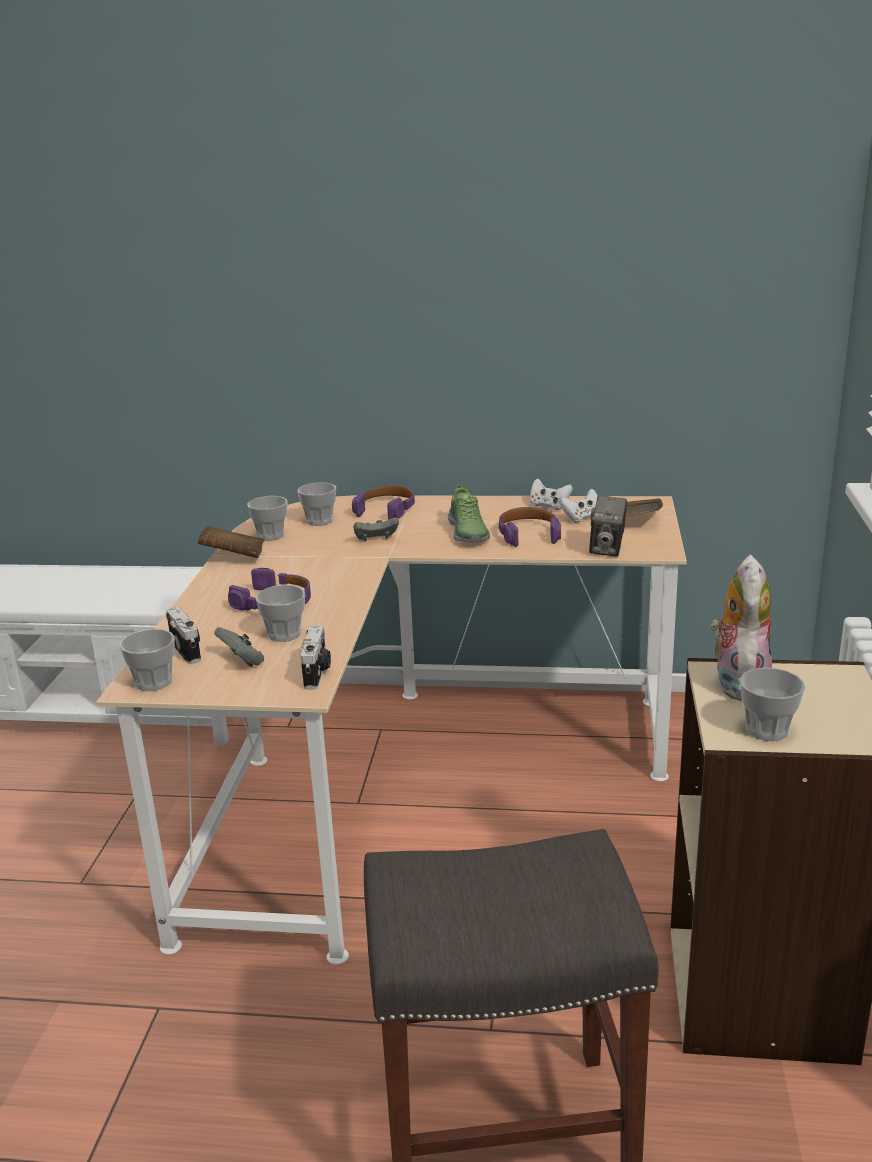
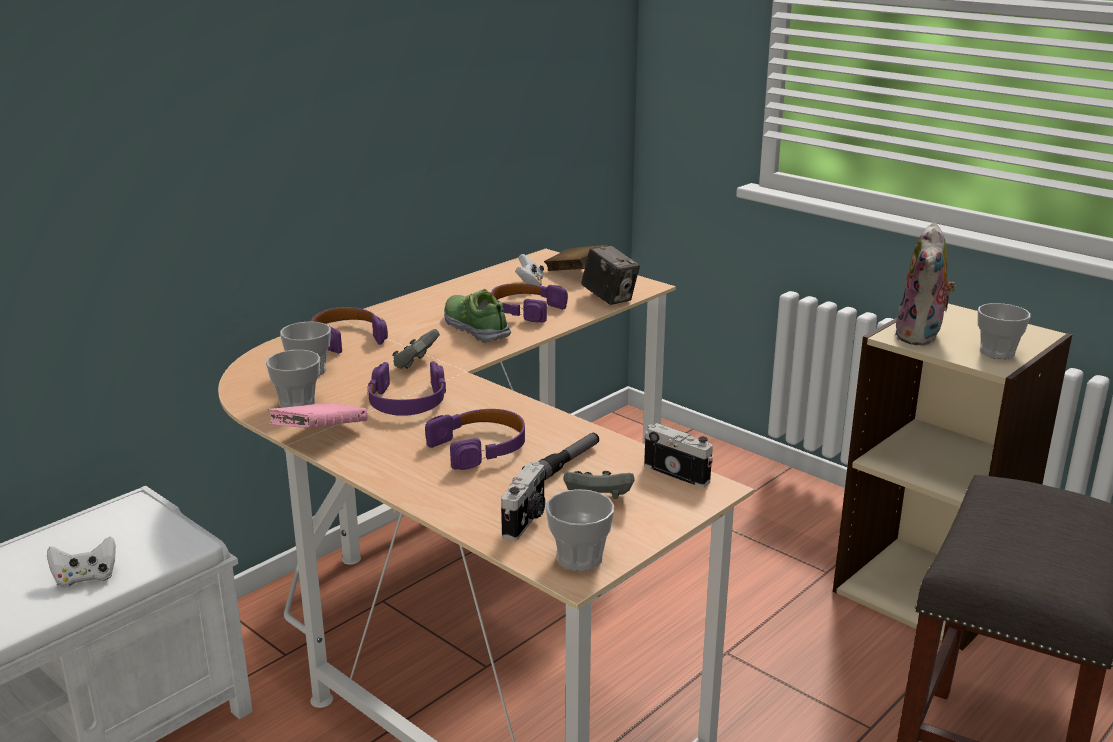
camera: 55 degrees left, 0 degrees up
(187, 650) = (526, 520): camera -> camera turned 105 degrees clockwise
(233, 558) = (320, 436): brown book -> pink book
(284, 634) = (566, 463): cup -> flashlight
(314, 559) = (407, 401): none -> purple headphones
(467, 533) = (476, 327): shoe -> shoe turned 150 degrees counterclockwise
(549, 506) = (480, 285): white game controller -> white game controller (85, 578)
(737, 683) = (921, 337): plush toy -> plush toy turned 120 degrees counterclockwise

